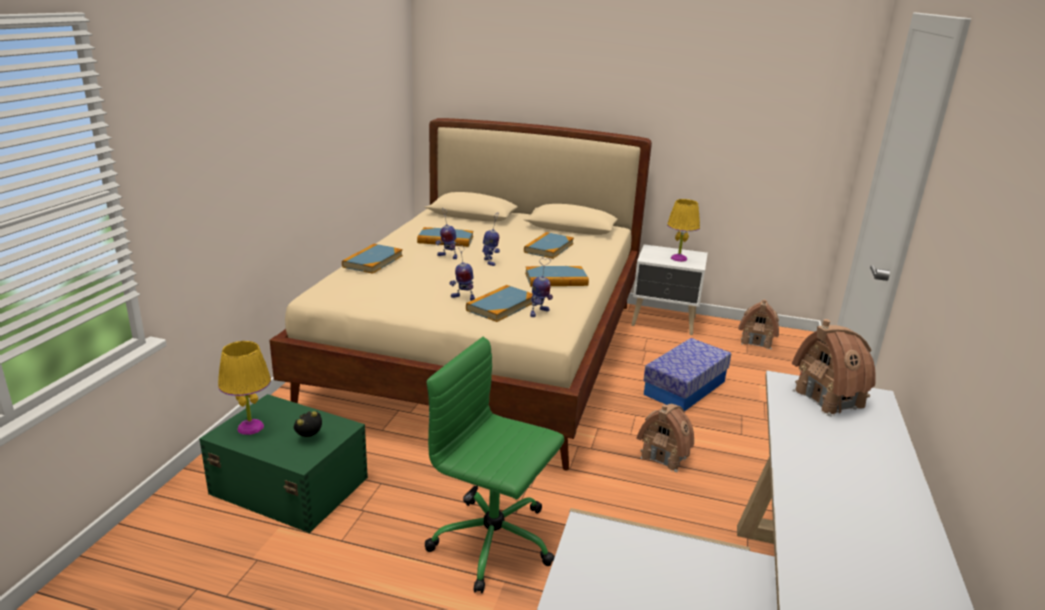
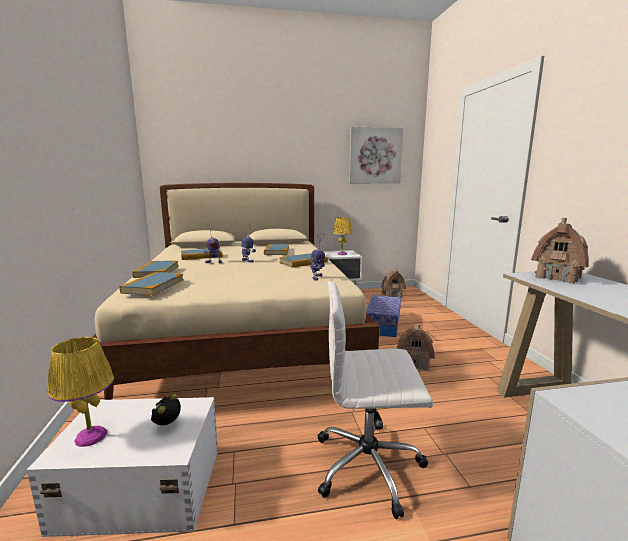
camera: 25 degrees left, 10 degrees down
(289, 484) = (140, 487): green storage box -> white storage box
(463, 297) = (252, 279): toy robot -> none
(495, 543) = (369, 465): green office chair -> white office chair
(501, 306) = (287, 278): book -> book (153, 286)
(772, 99) = (375, 156): none -> picture

